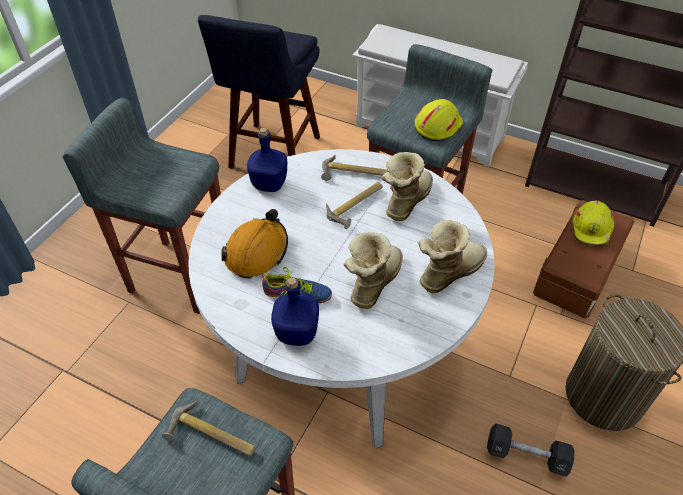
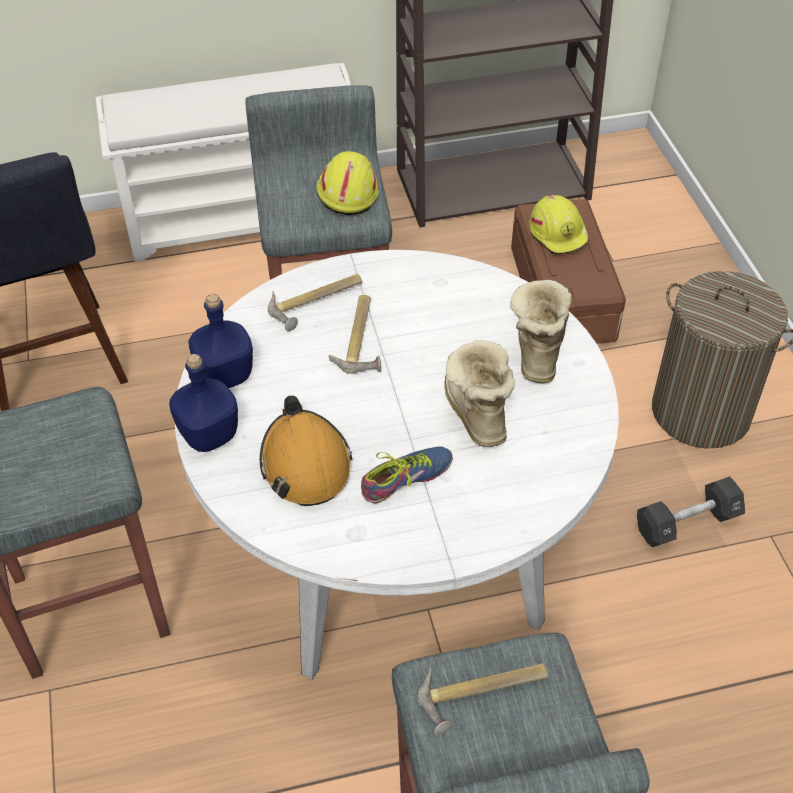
camera: 40 degrees left, 0 degrees up
(297, 332) = (453, 519): blue bottle -> blue bottle (208, 434)
(405, 201) = (410, 301): boot -> none

